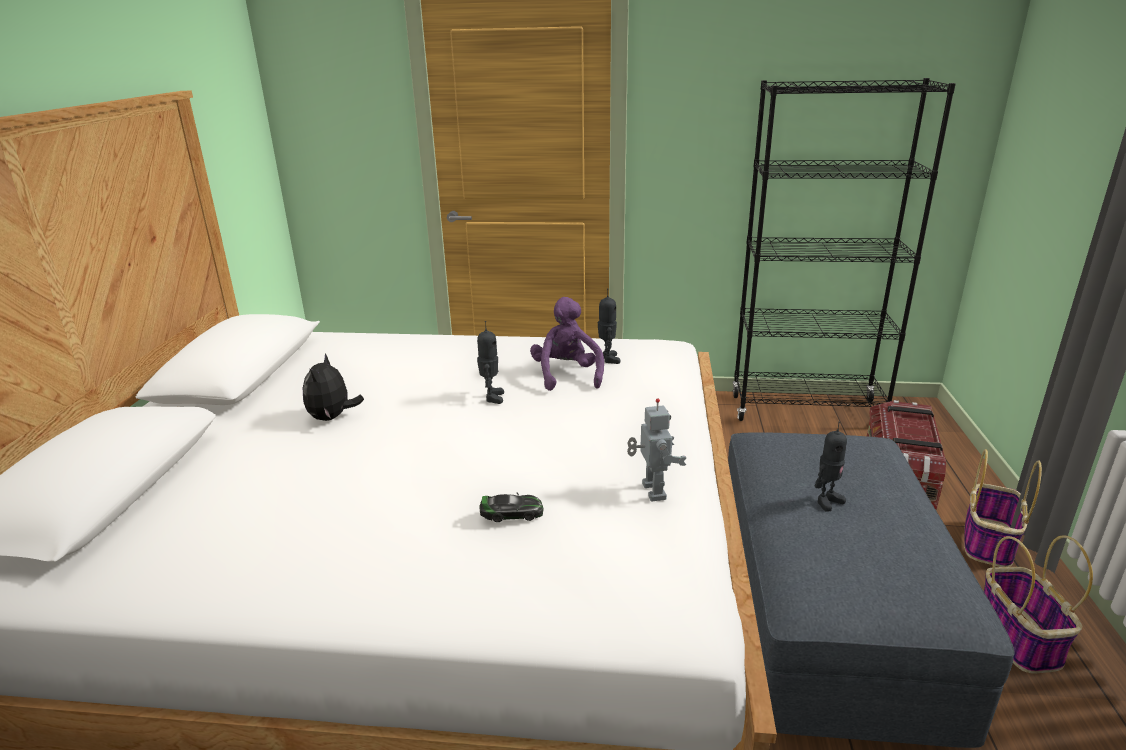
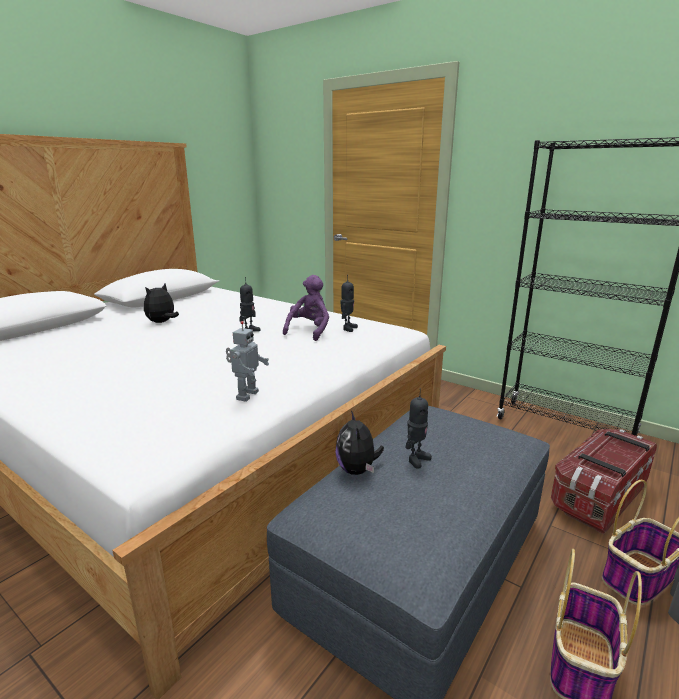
camera: 30 degrees right, 5 degrees down
(511, 513) = (152, 380): toy car -> none
(790, 535) = (357, 470): none -> plush toy
(827, 501) = (416, 459): toy robot -> toy robot turned 45 degrees counterclockwise

